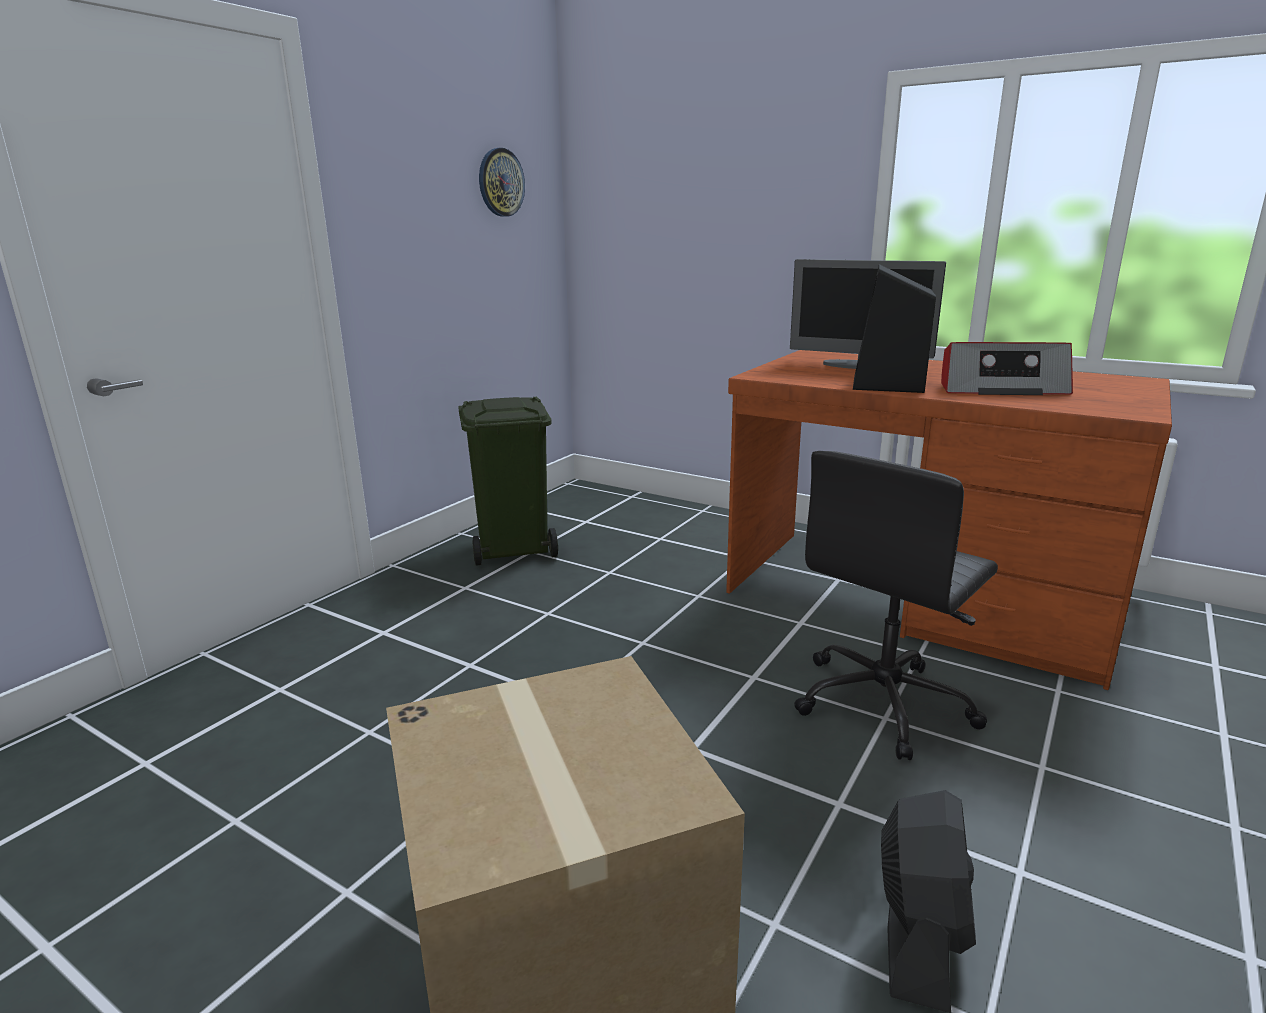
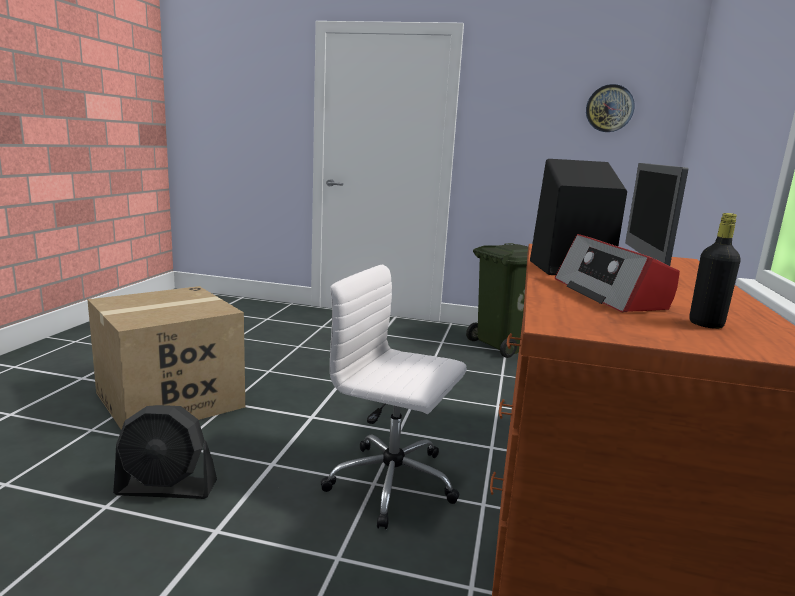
camera: 70 degrees right, 5 degrees down
(884, 703) = (394, 483): black office chair -> white office chair
(1080, 384) = (706, 324): none -> black bottle

